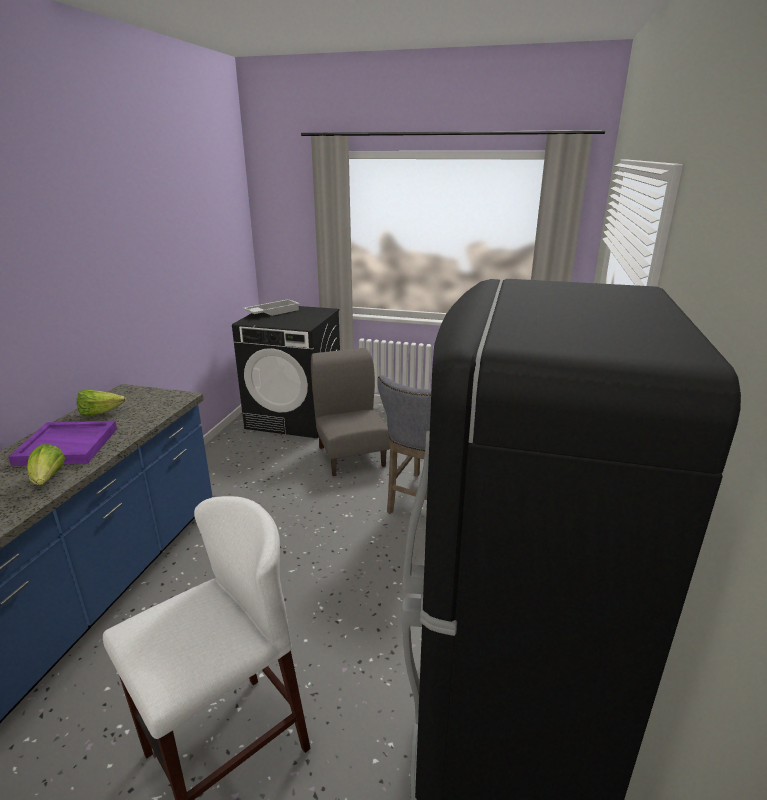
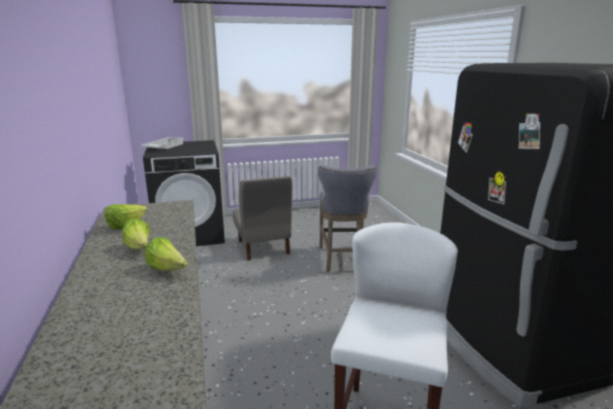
camera: 30 degrees left, 5 degrees down
(68, 445) = (139, 248): purple tray -> lettuce
(351, 455) = (263, 247): grey chair -> grey chair turned 150 degrees counterclockwise

